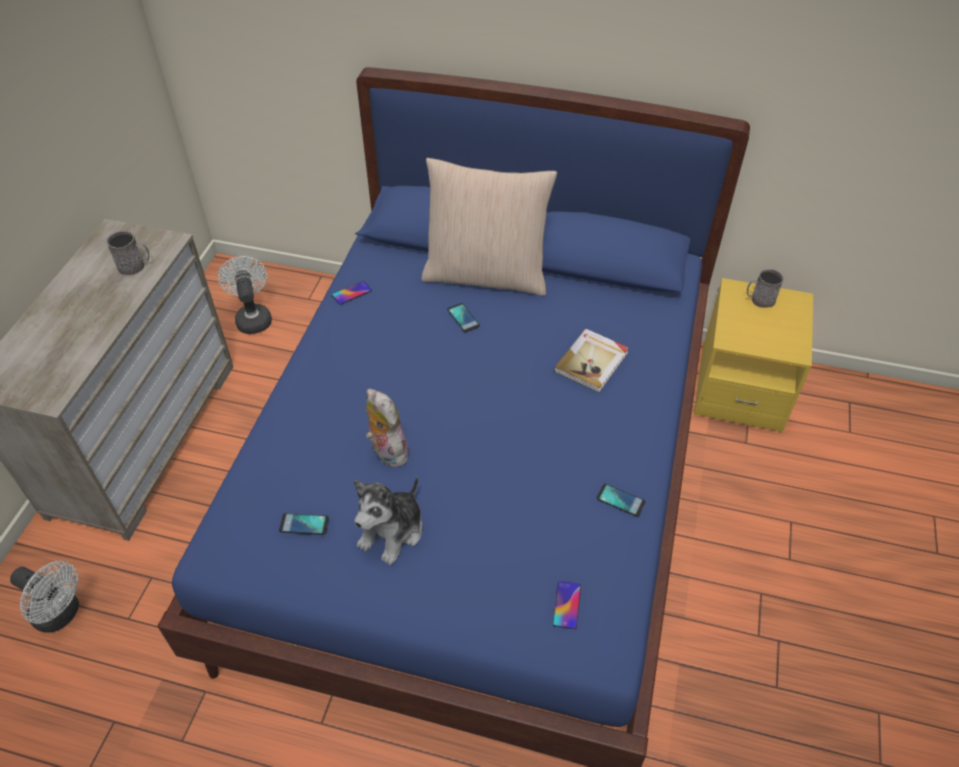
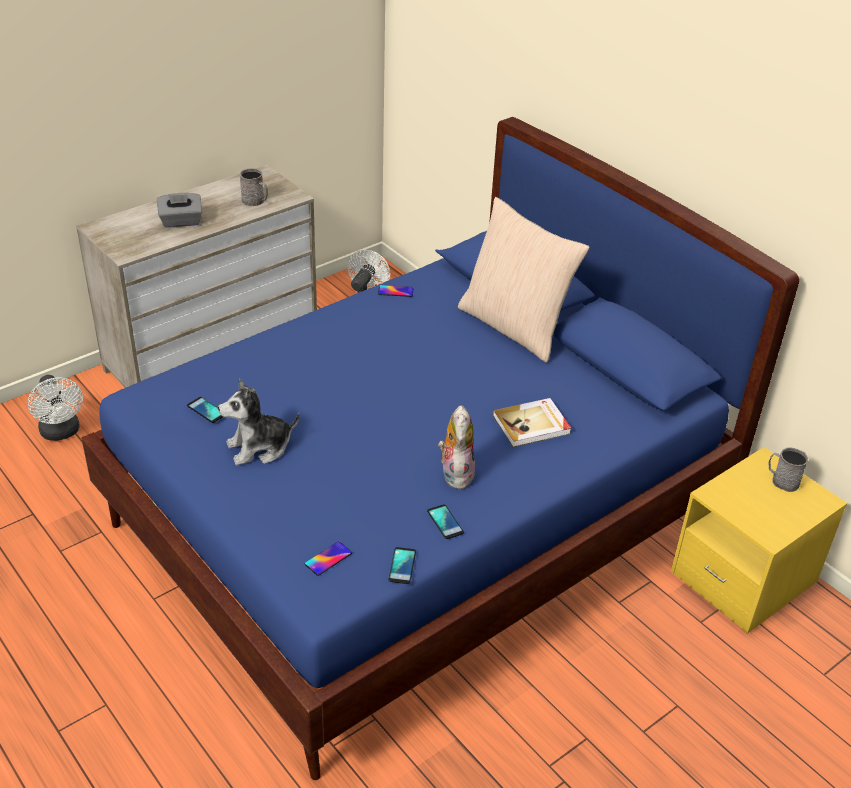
camera: 35 degrees right, 10 degrees down
(77, 329) = (181, 222): none -> grey tissue box
(386, 451) = (308, 399): plush toy -> plush toy (455, 473)
(463, 318) = (462, 346): phone -> phone (402, 566)

